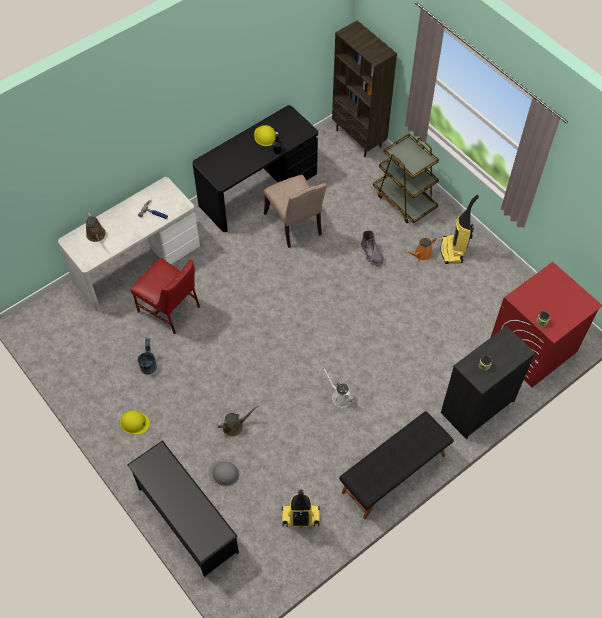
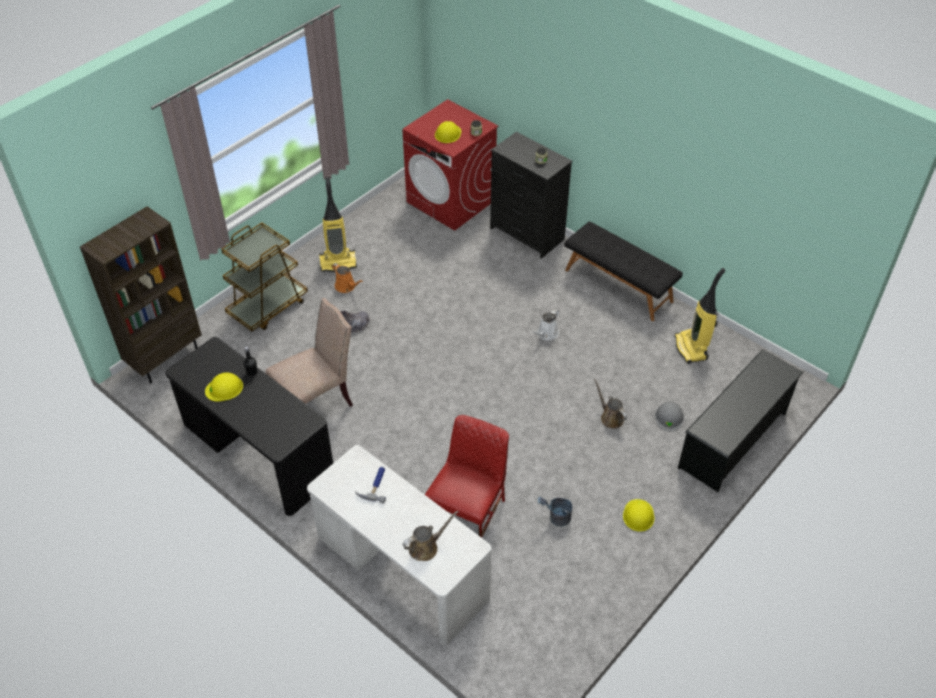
camera: 100 degrees left, 10 degrees down
(541, 297) = (448, 133): none -> yellow hard hat

